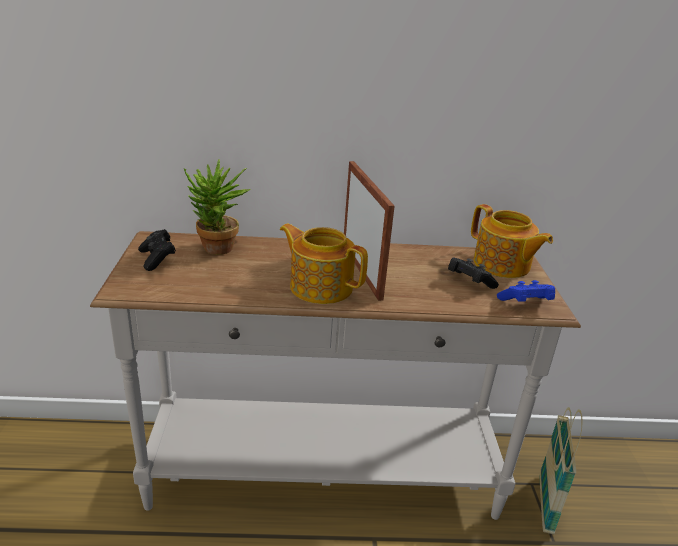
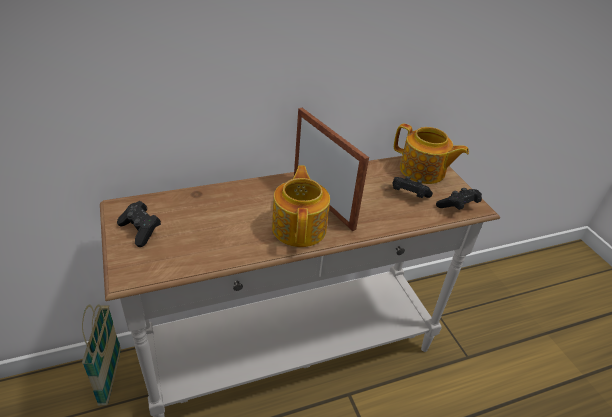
camera: 20 degrees left, 10 degrees up
(217, 251) = (190, 208): potted plant -> none
(320, 286) = (300, 227): teapot -> teapot turned 75 degrees clockwise
(525, 304) = (457, 207): blue game controller -> black game controller
(545, 504) = (453, 329): basket -> basket (110, 376)

